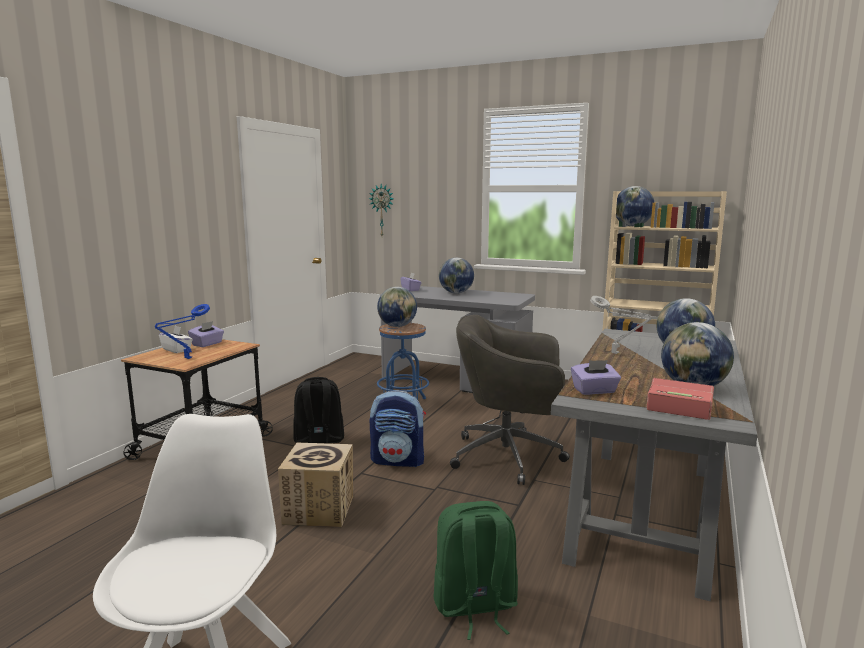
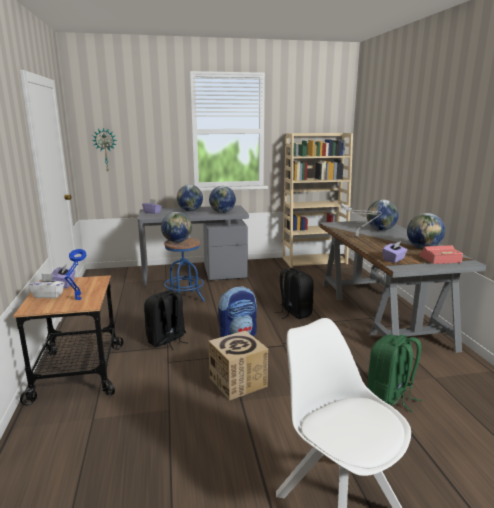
camera: 35 degrees left, 5 degrees up
(510, 456) = (294, 313): grey office chair -> black backpack
(632, 226) = (298, 155): globe -> globe (222, 212)

